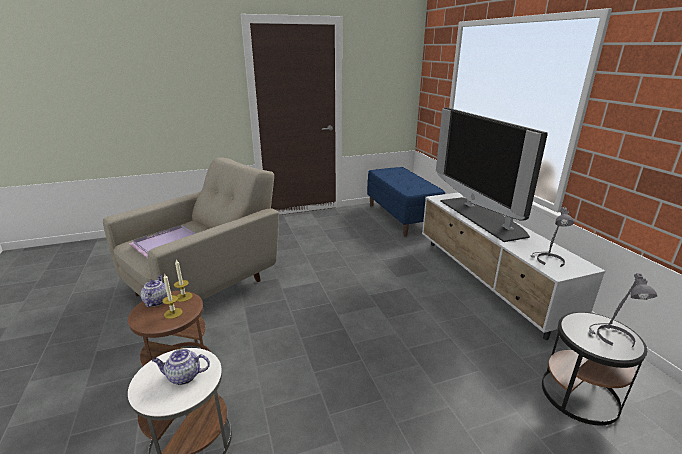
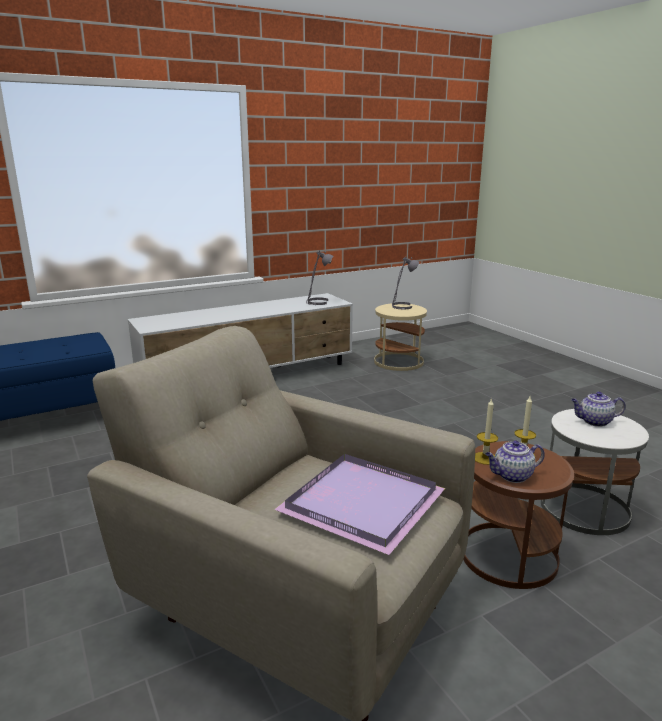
camera: 100 degrees left, 5 degrees down
(183, 376) = (594, 422): teapot -> teapot turned 105 degrees clockwise
(482, 217) = (220, 314): television -> none
(580, 395) = (398, 361): black side table -> beige side table

